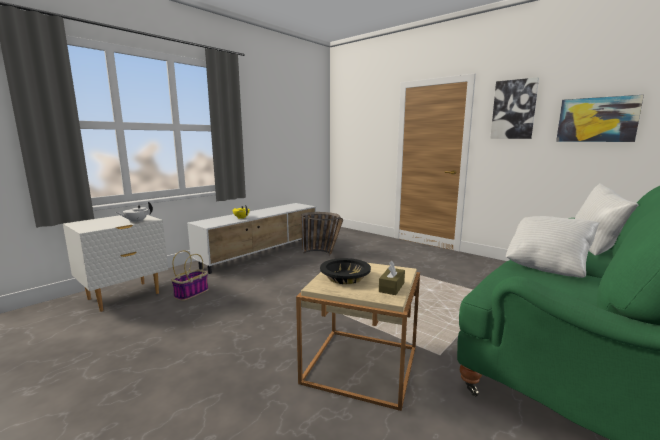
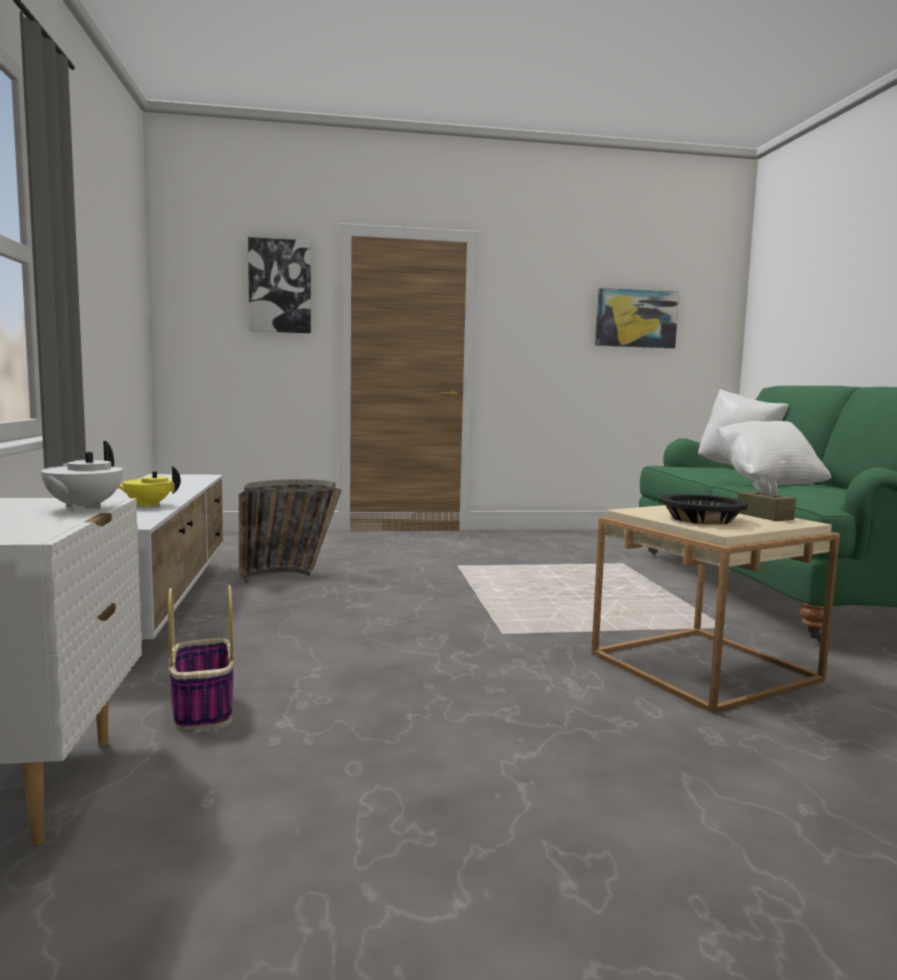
camera: 50 degrees left, 5 degrees down
(514, 109) = (538, 296): picture -> picture (280, 286)

